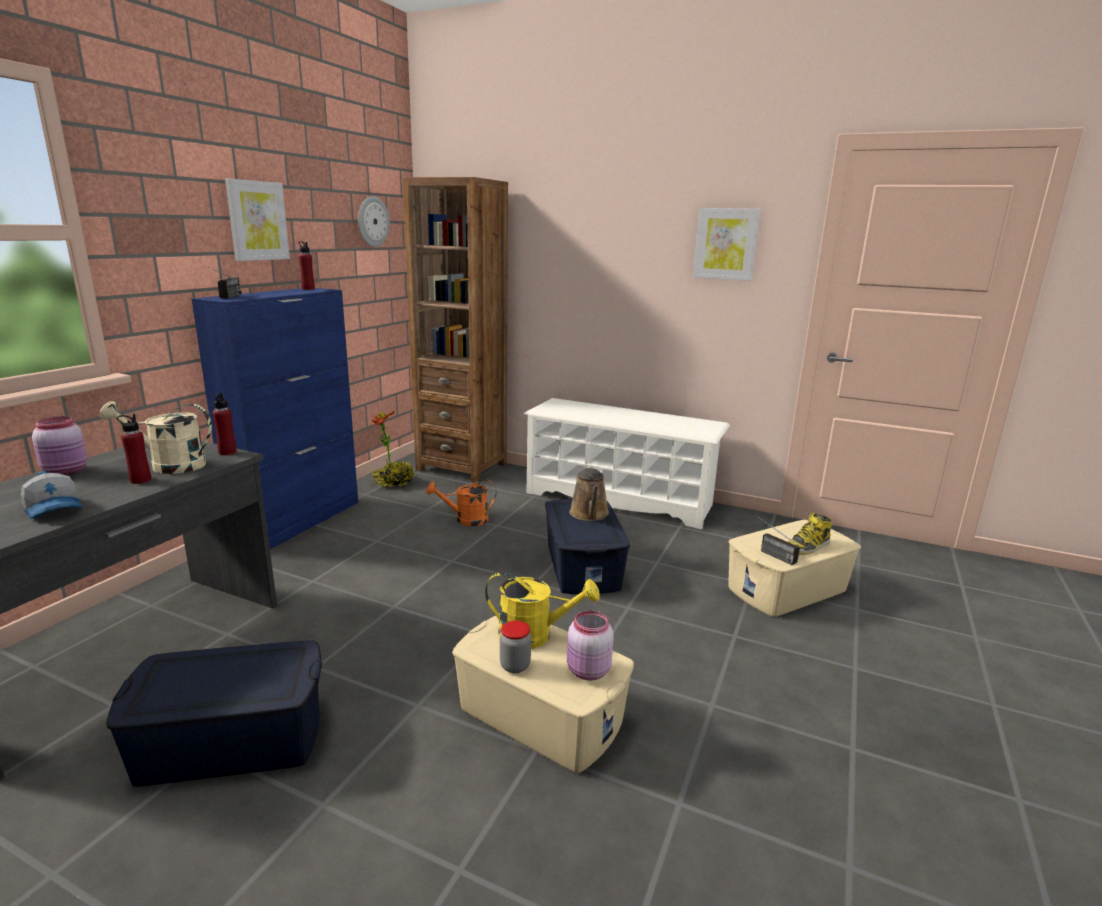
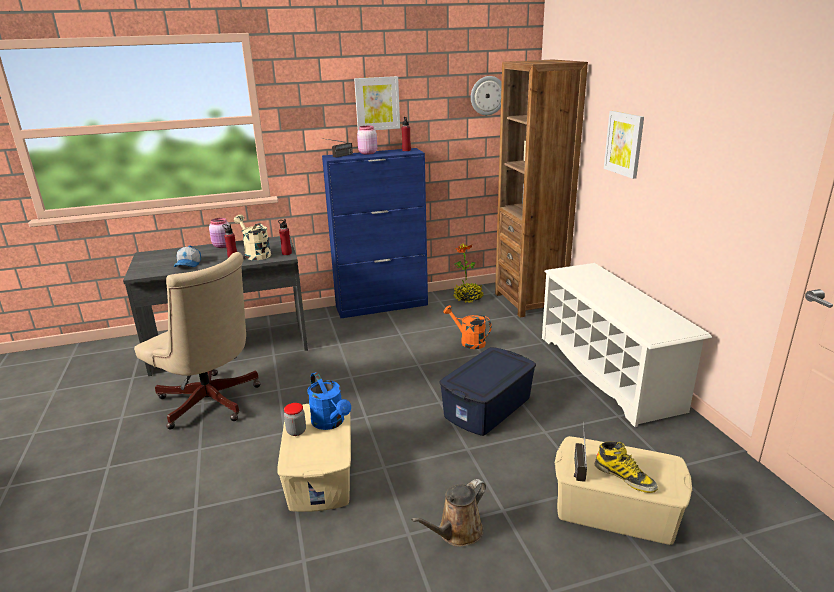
camera: 50 degrees right, 5 degrees up
(232, 742) = (211, 404): blue storage box -> beige office chair
(535, 636) = (331, 423): yellow watering can -> blue watering can
(587, 671) = (317, 455): pink jar -> pink jar (367, 153)
(589, 514) = (501, 368): brown watering can -> brown watering can (457, 532)
(726, 244) = (734, 141): picture -> picture (624, 144)
(807, 547) = (625, 477): boot -> boot turned 150 degrees counterclockwise

